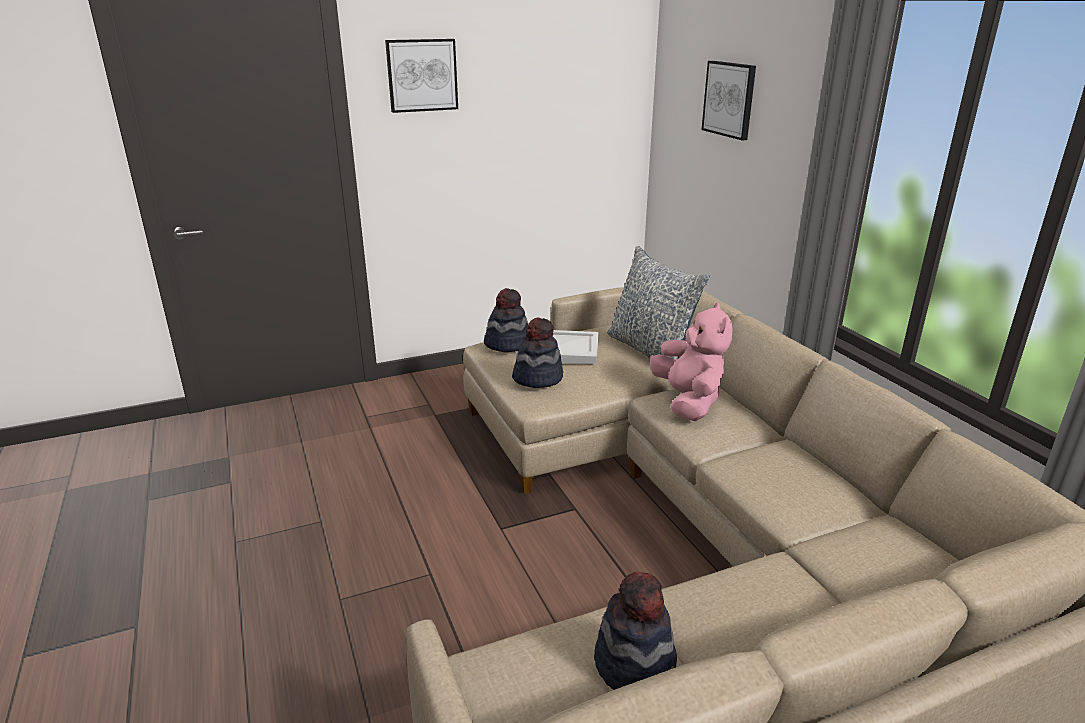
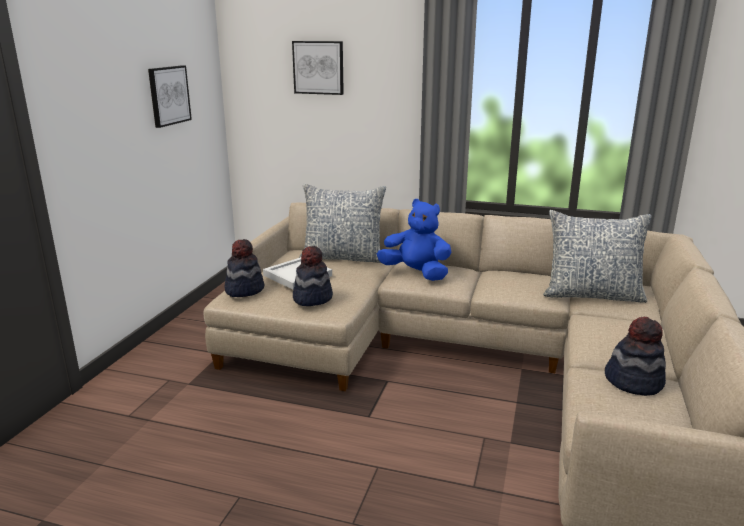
camera: 50 degrees left, 5 degrees down
(422, 75) = (80, 61): picture -> picture (168, 95)
(688, 402) = (416, 273): pink plush toy -> blue plush toy
(858, 544) = (592, 294): none -> pillow

